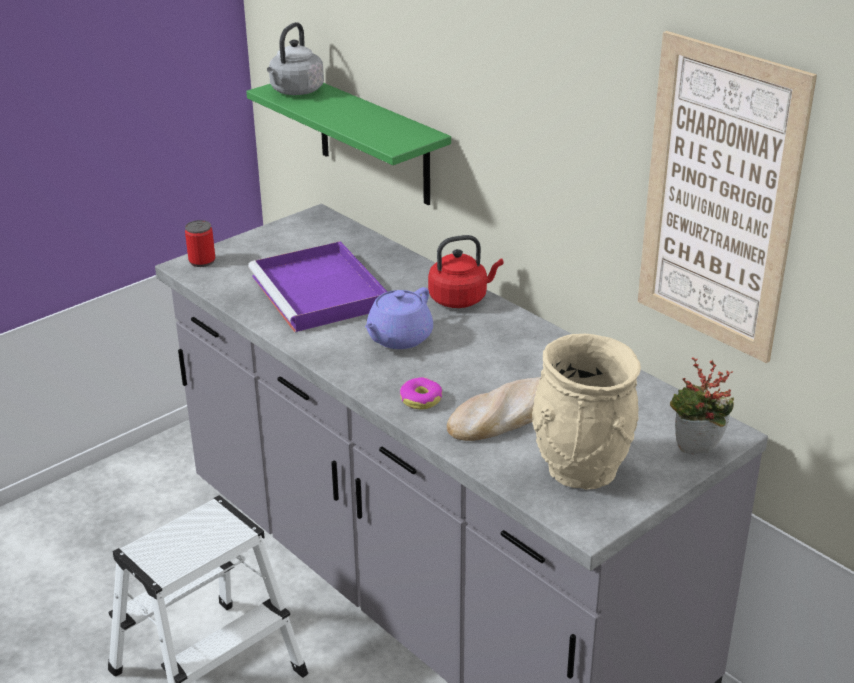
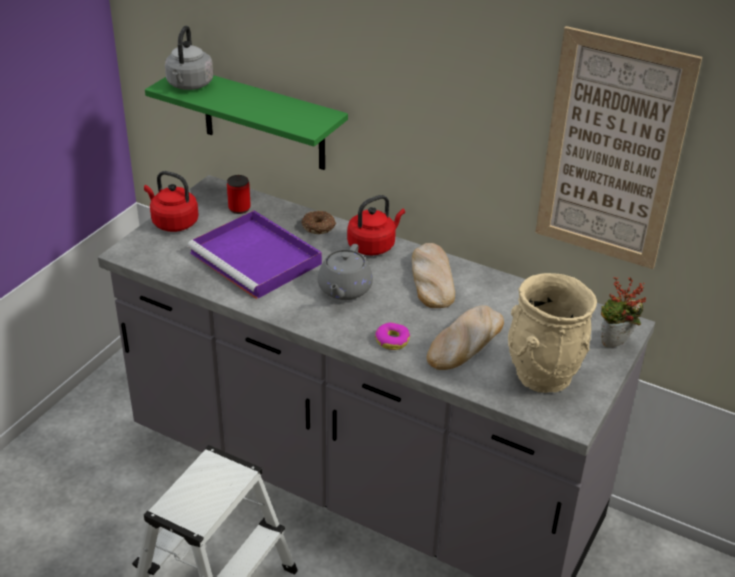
camera: 20 degrees left, 5 degrees up
(202, 261) = (138, 246): can -> can (239, 208)
(253, 244) = (173, 222): none -> red kettle
(398, 338) = (344, 290): purple teapot -> grey teapot
(410, 271) = (319, 227): none -> donut
(508, 343) = (431, 279): none -> bread

